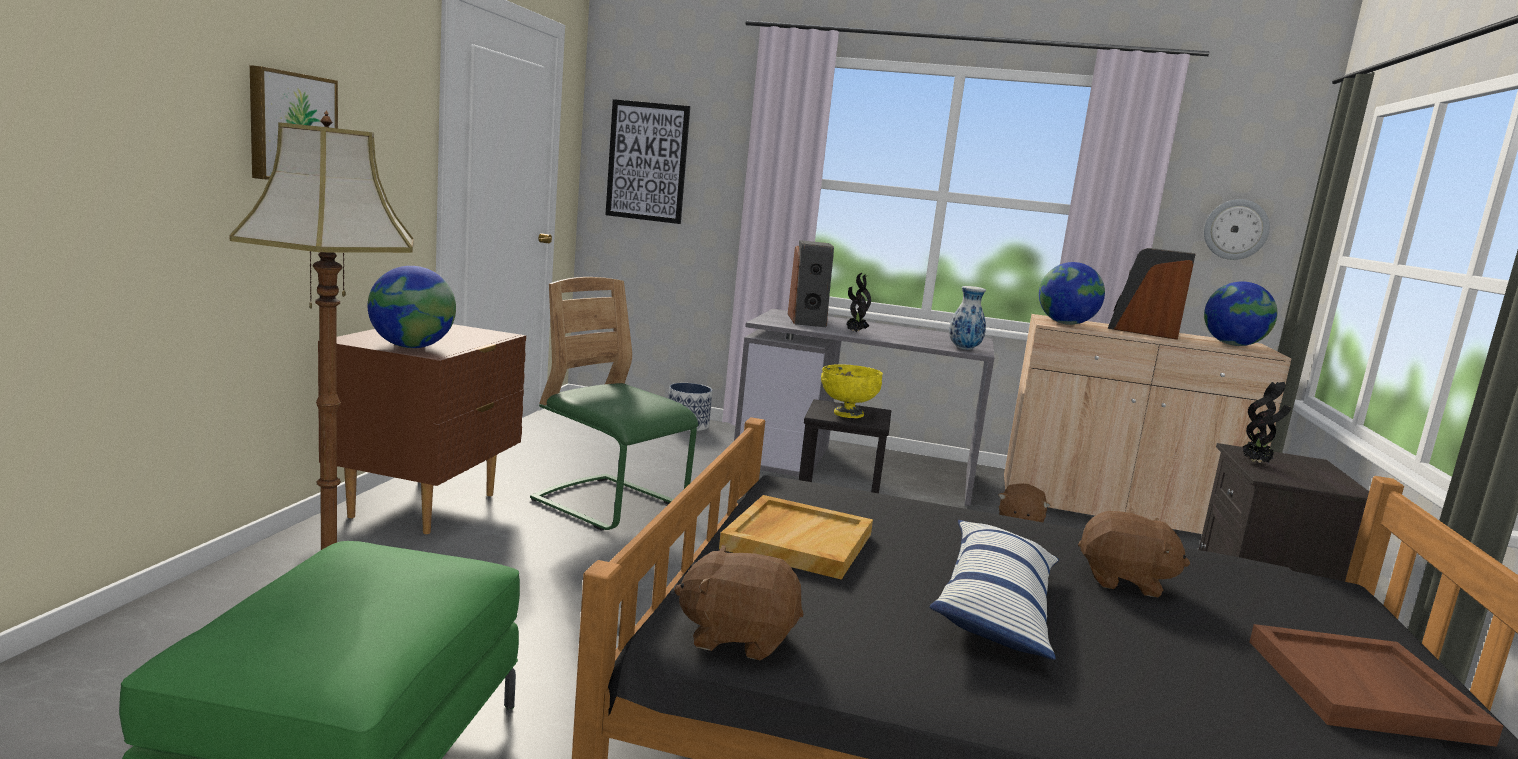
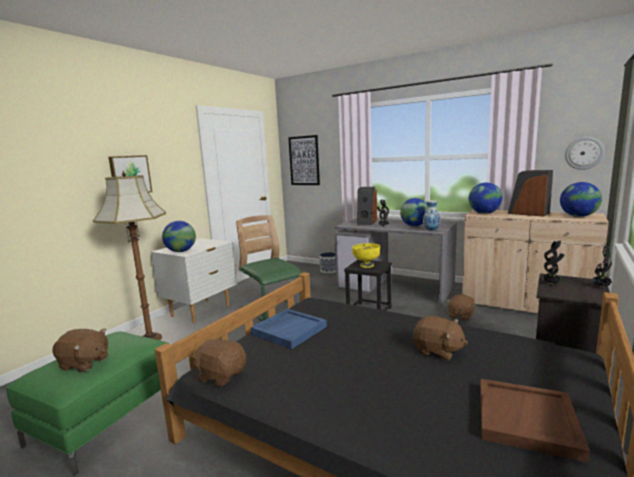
camera: 20 degrees right, 0 degrees up
(352, 616) = (84, 363): none -> brown plush toy
(425, 506) = (201, 311): brown nightstand -> white nightstand
(797, 541) = (289, 330): beige tray -> blue tray
(918, 337) = (414, 226): none -> globe
(995, 607) = (353, 364): pillow -> none
(1333, 470) = (601, 287): none -> potted plant

